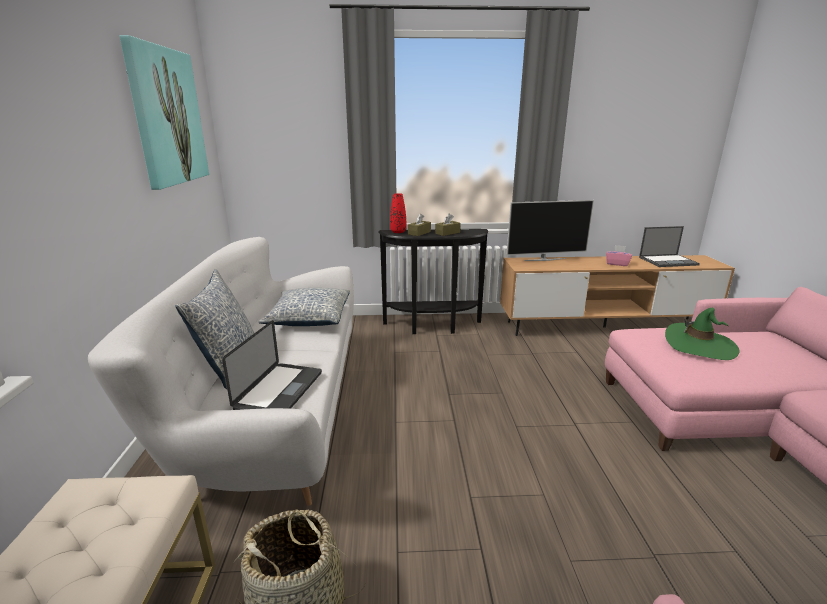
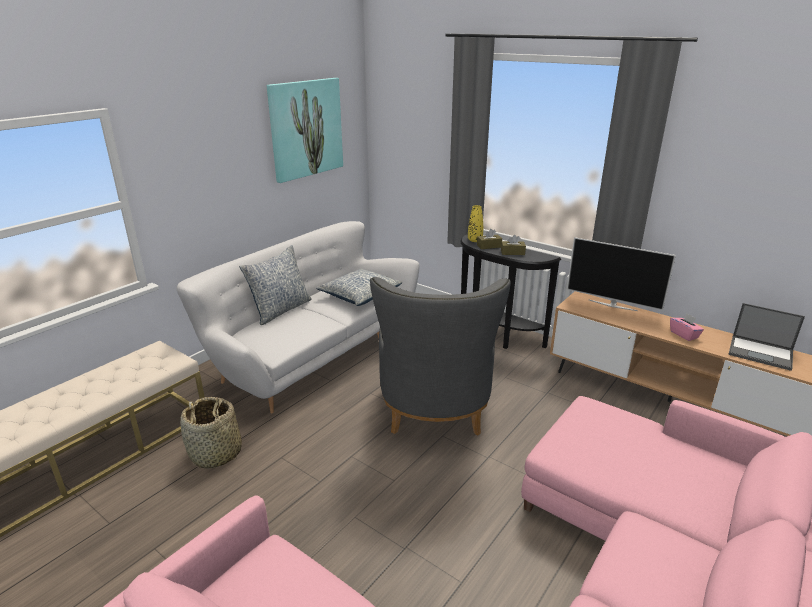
camera: 40 degrees right, 5 degrees up
(279, 391) = (280, 337): laptop -> none
(398, 232) = (475, 240): red vase -> yellow vase
(484, 413) = (434, 416): none -> grey armchair
(700, 345) = (620, 439): green hat -> none

